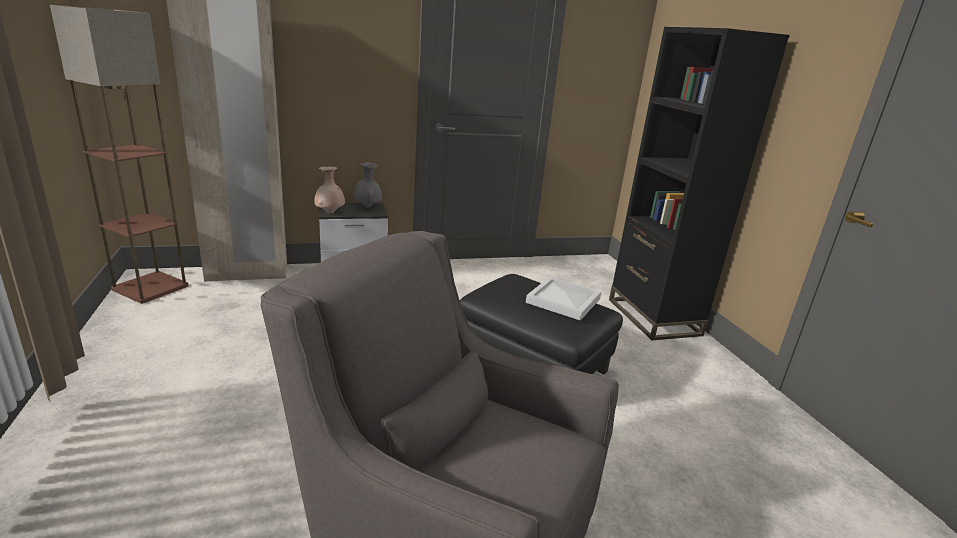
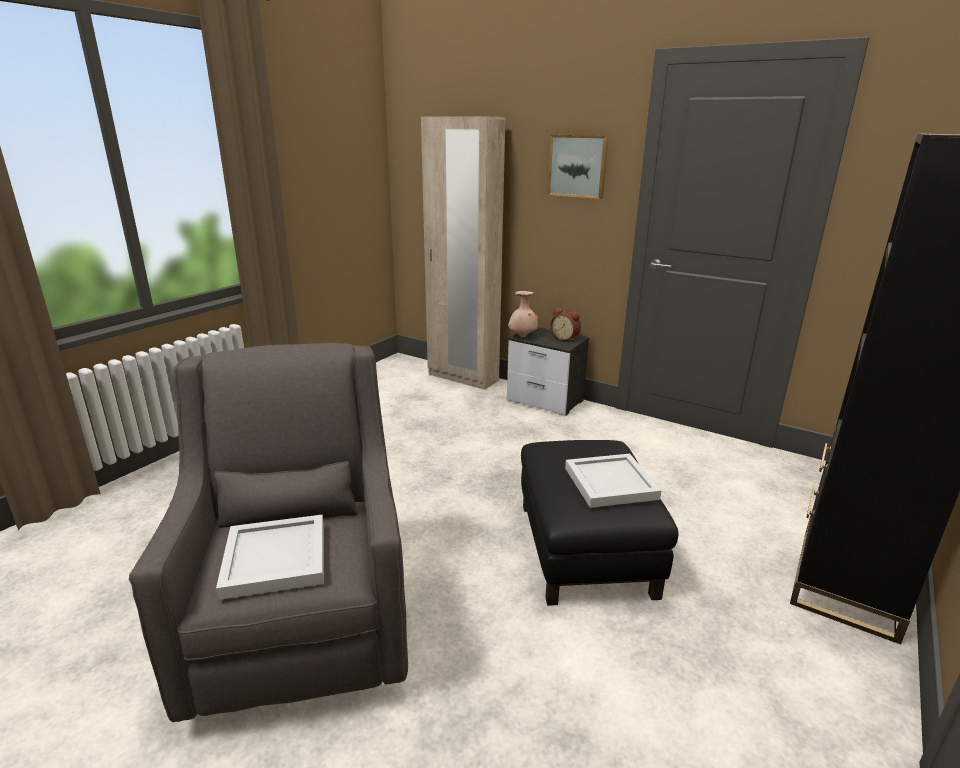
camera: 50 degrees right, 0 degrees up
(150, 287) = (394, 369): floor lamp -> none
(357, 38) = (578, 166): none -> picture
(367, 207) = (565, 338): grey vase -> alarm clock
(516, 464) = (277, 559): none -> white tray

